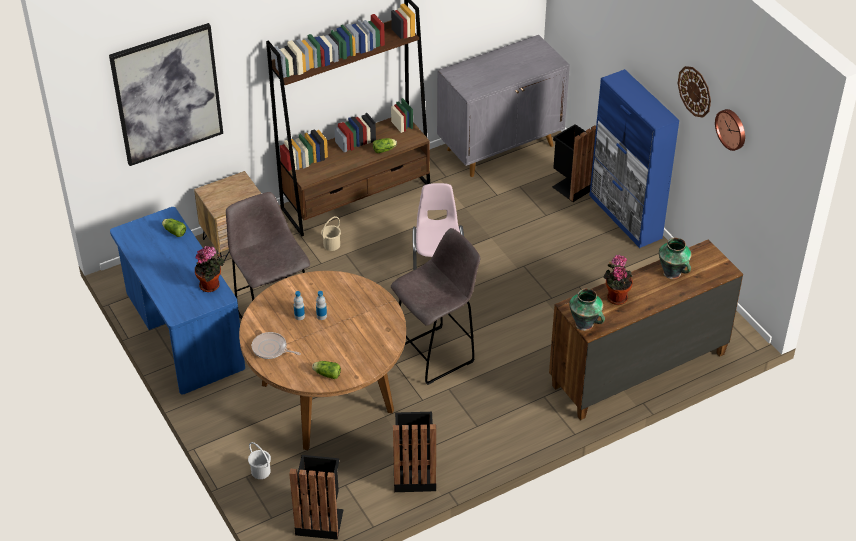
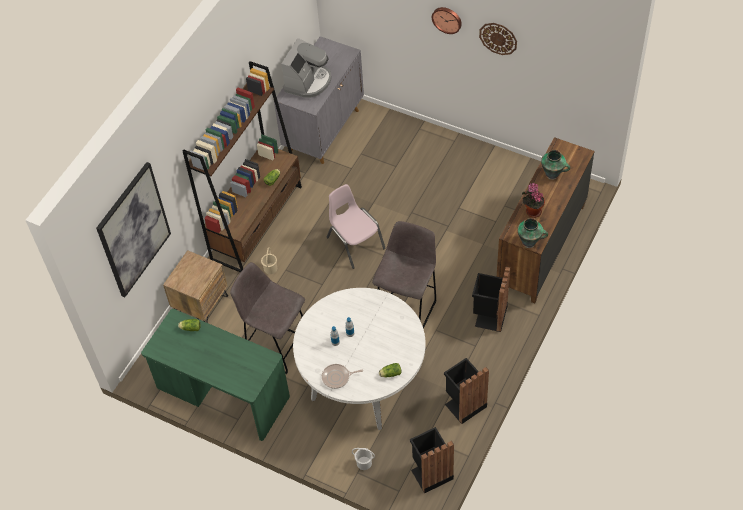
camera: 30 degrees left, 10 degrees up
(182, 332) = (222, 394): blue desk -> green desk
(211, 285) = (254, 354): potted plant -> none
(327, 397) = (363, 383): brown dining table -> white dining table
(487, 69) = (308, 82): none -> coffee machine
(573, 186) = (395, 134): black trash can -> black trash can (489, 316)
(625, 217) = (447, 140): blue cabinet -> none
(732, 129) = (542, 55): wall clock -> wall clock (447, 19)

